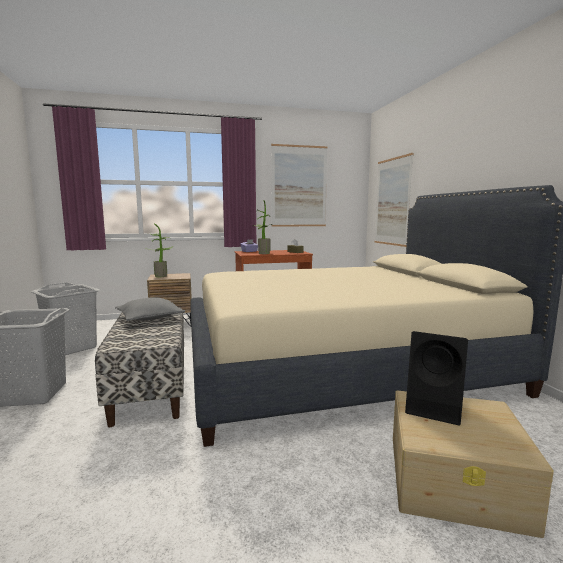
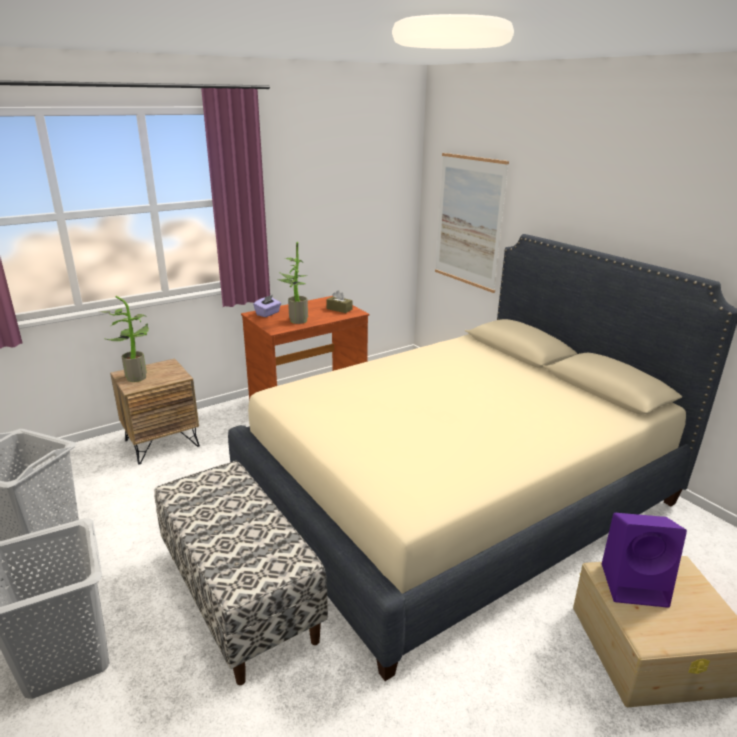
camera: 20 degrees left, 15 degrees up
(150, 317) = (217, 500): grey pillow -> none
(299, 186) = (326, 194): picture -> none
(436, 408) = (635, 584): black speaker -> purple speaker

